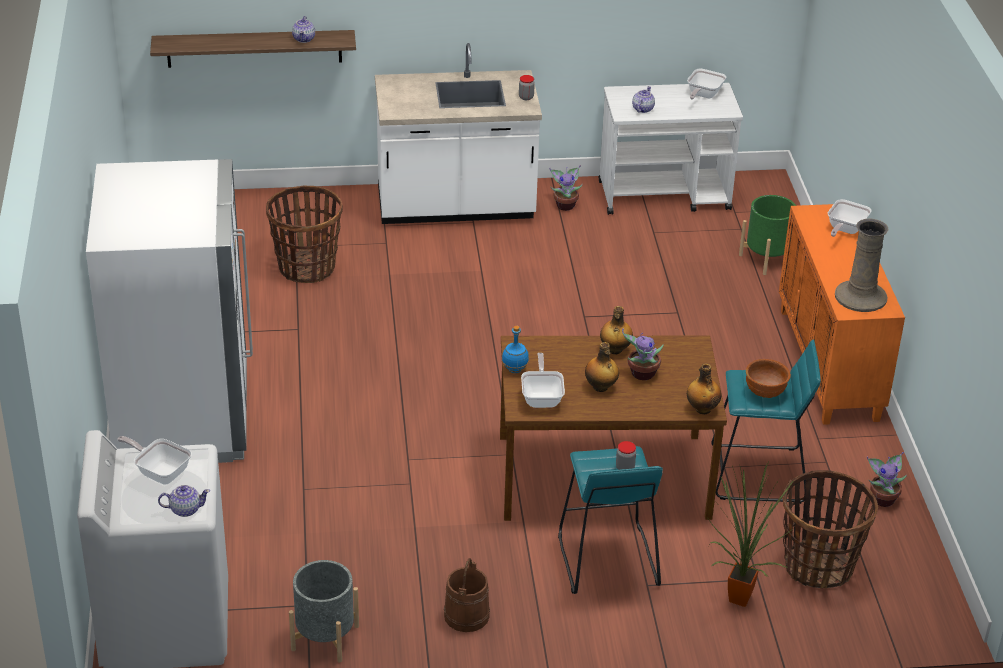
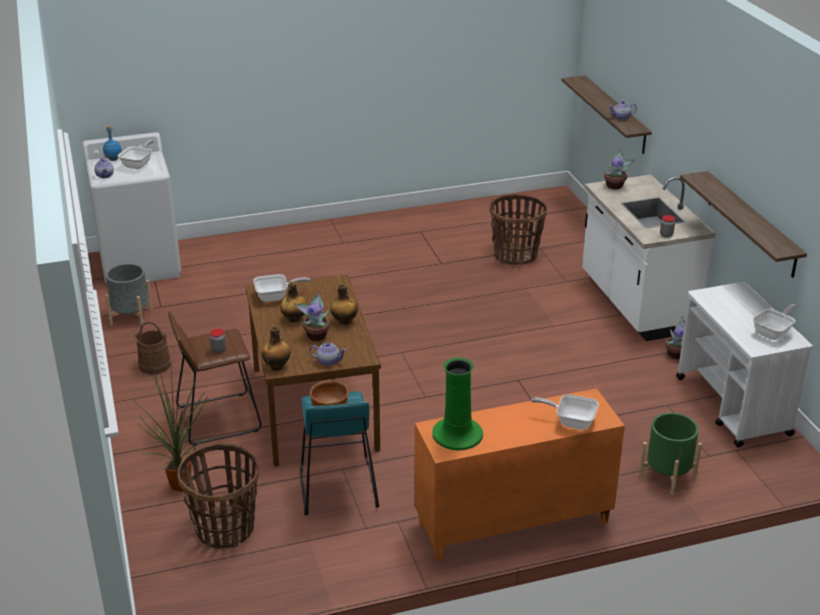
camera: 80 degrees right, 5 degrees down
(183, 417) = (331, 240): white fridge -> none
(515, 370) = (306, 283): blue bottle -> blue bottle (113, 159)
(588, 31) = (751, 224): none -> shelf
(606, 560) = (218, 418): turquoise stool -> brown stool
(642, 109) = (720, 303): teapot -> teapot (328, 361)
(703, 95) = (773, 332): frying pan -> frying pan turned 120 degrees clockwise
(860, 297) = (458, 434): beige vase -> green vase
(883, 498) = (322, 566): potted plant -> potted plant (615, 186)

